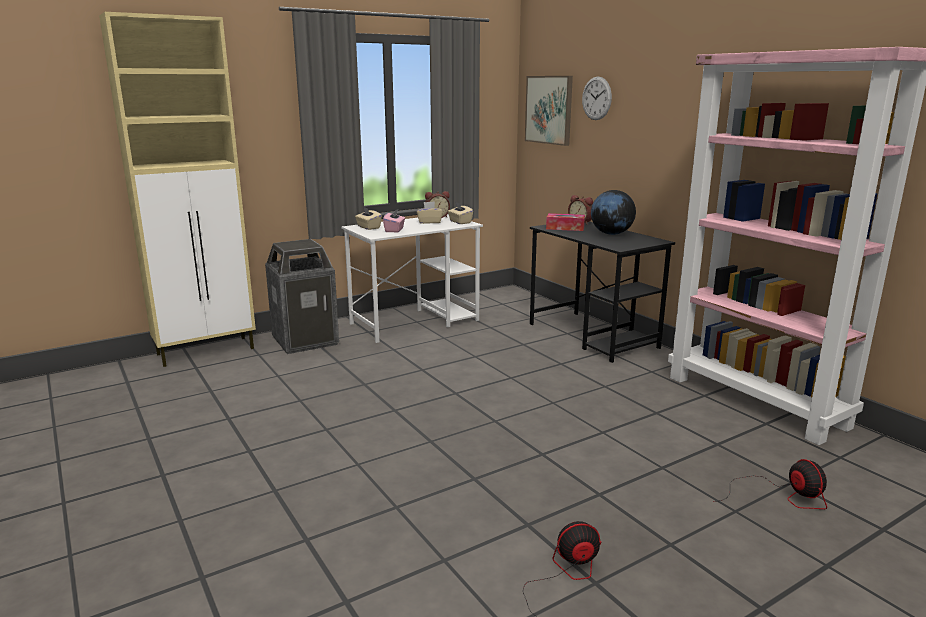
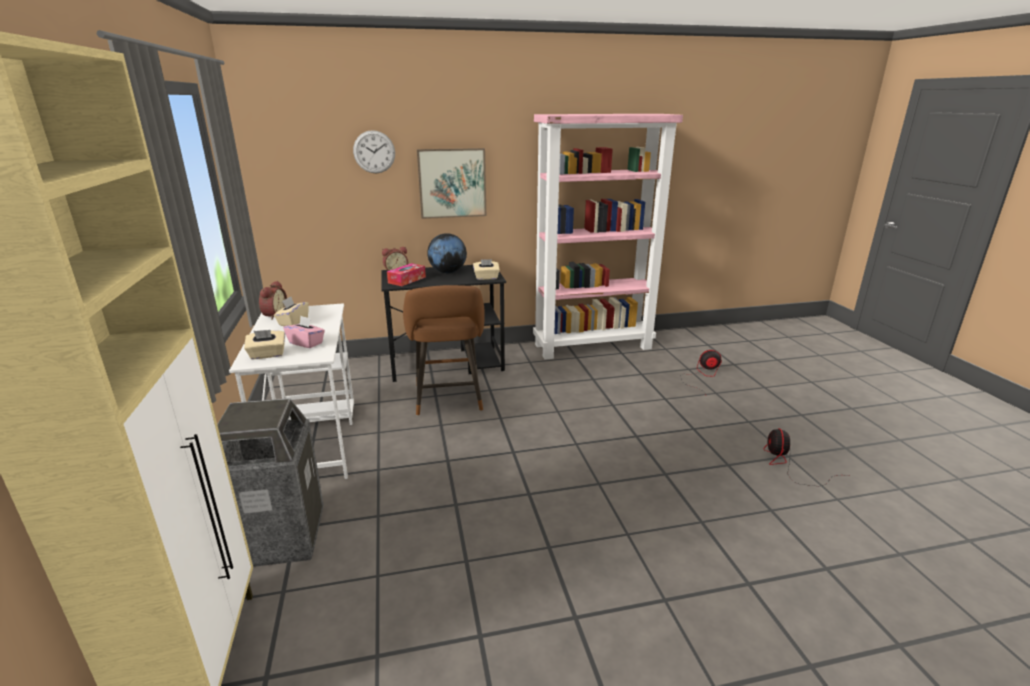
camera: 70 degrees left, 5 degrees up
(460, 222) = (318, 310): beige tissue box -> beige tissue box (486, 278)
(520, 351) = (448, 400): none -> brown stool
(549, 110) = (301, 167): picture -> picture (452, 183)

